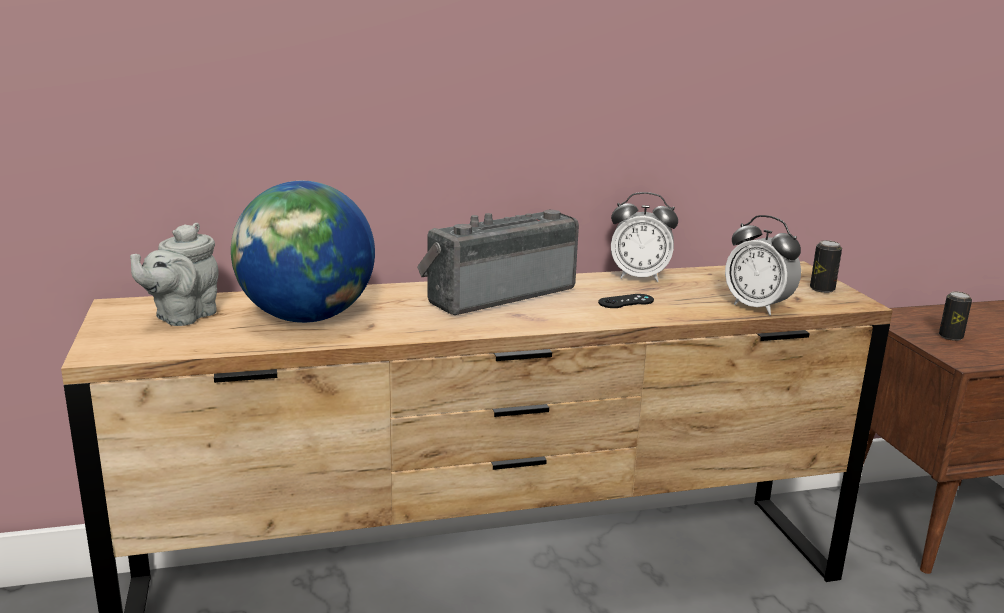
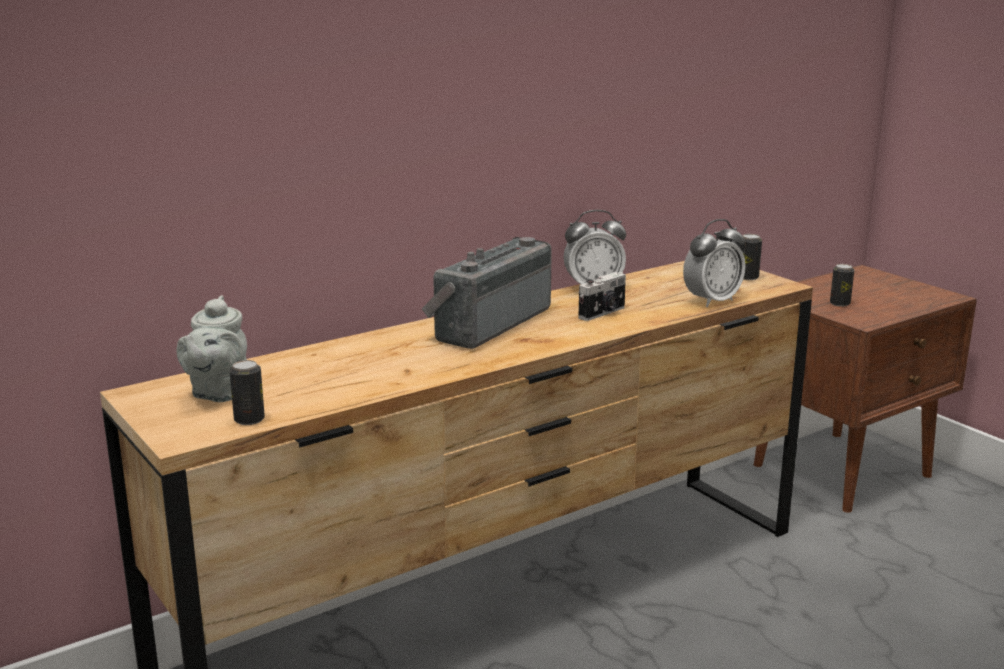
camera: 20 degrees left, 0 degrees up
(177, 346) = (249, 420): none -> can
(307, 318) = (340, 373): globe -> none
(626, 301) = (603, 313): black game controller -> camera
(757, 307) = (712, 301): alarm clock -> alarm clock turned 60 degrees counterclockwise

